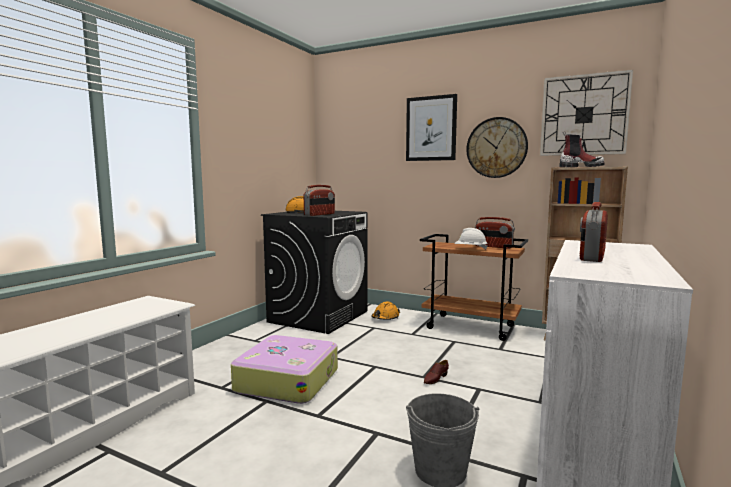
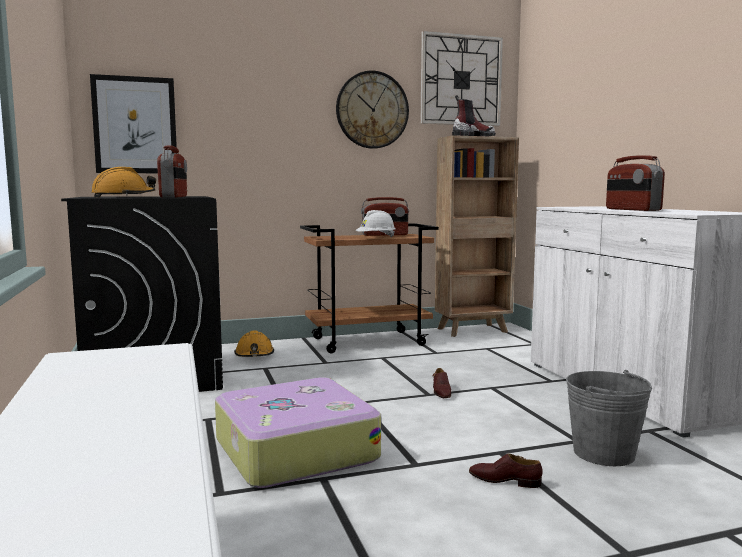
camera: 45 degrees left, 0 degrees up
(337, 450) = (504, 480): none -> brown shoe
(431, 128) = (285, 76): picture -> picture (135, 125)

